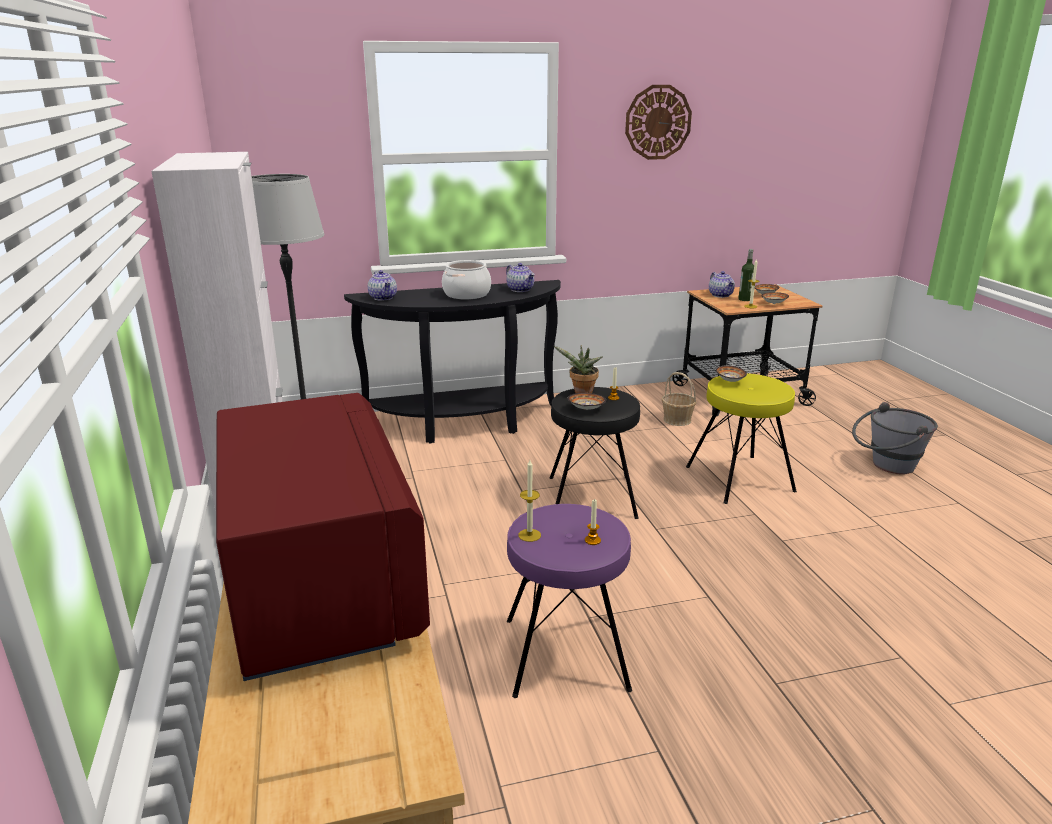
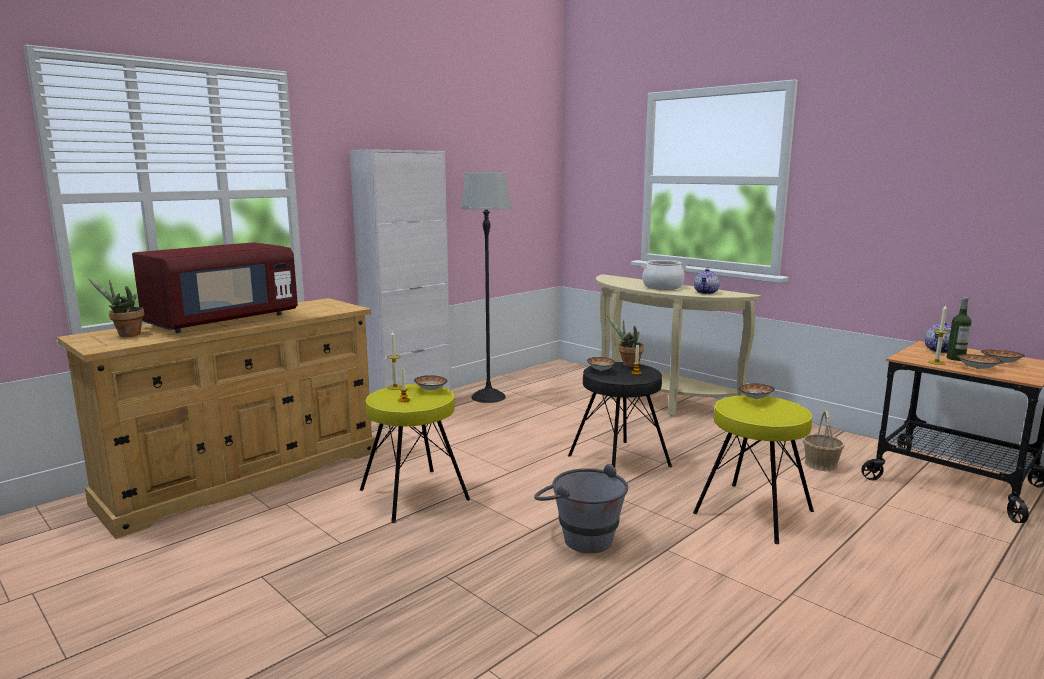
camera: 60 degrees right, 10 degrees down
(309, 720) = (126, 335): none -> potted plant
(383, 298) = (612, 279): teapot -> none
(465, 425) = (655, 400): black console table -> beige console table
(564, 513) = (431, 389): none -> bowl
(566, 653) = (415, 494): purple stool -> yellow stool
(658, 122) = (900, 151): wall clock -> none
(886, 466) = (948, 593): grey bucket -> grey bucket (579, 536)

